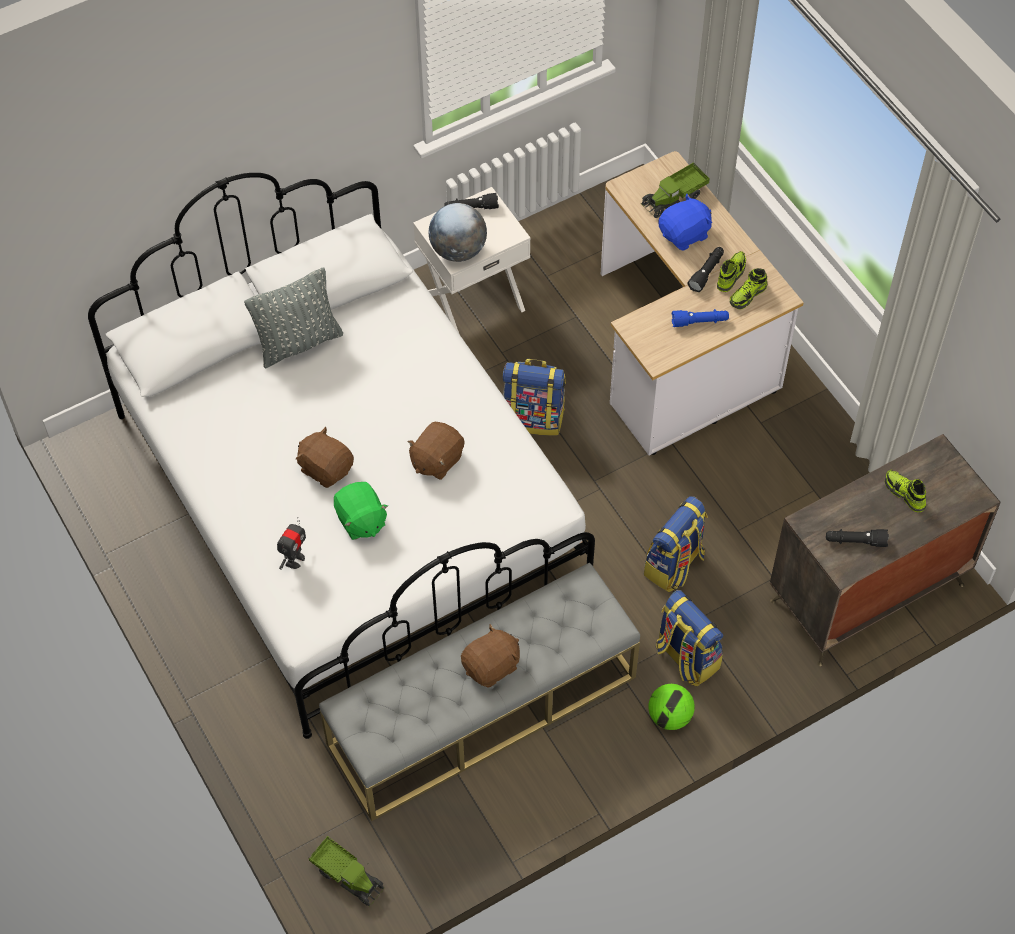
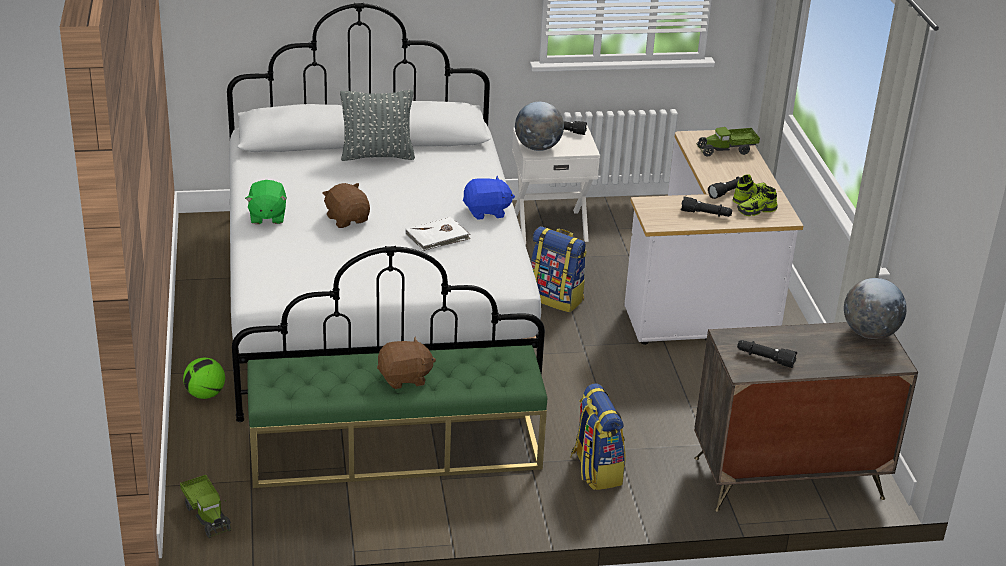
camera: 20 degrees right, 25 degrees down
(294, 560) = (284, 257): toy robot -> none
(361, 520) = (352, 251): green plush toy -> green plush toy (267, 216)
(436, 460) = (438, 237): brown plush toy -> white book
(483, 710) = (396, 449): grey bench -> green bench
(669, 716) = (557, 502): football -> football (205, 394)
(674, 565) = (621, 412): backpack -> none
(685, 234) = (723, 169): blue plush toy -> blue plush toy (487, 212)
(699, 322) = (706, 214): blue flashlight -> black flashlight
(904, 494) = (828, 344): shoe -> none
(936, 461) = (869, 333): none -> globe

